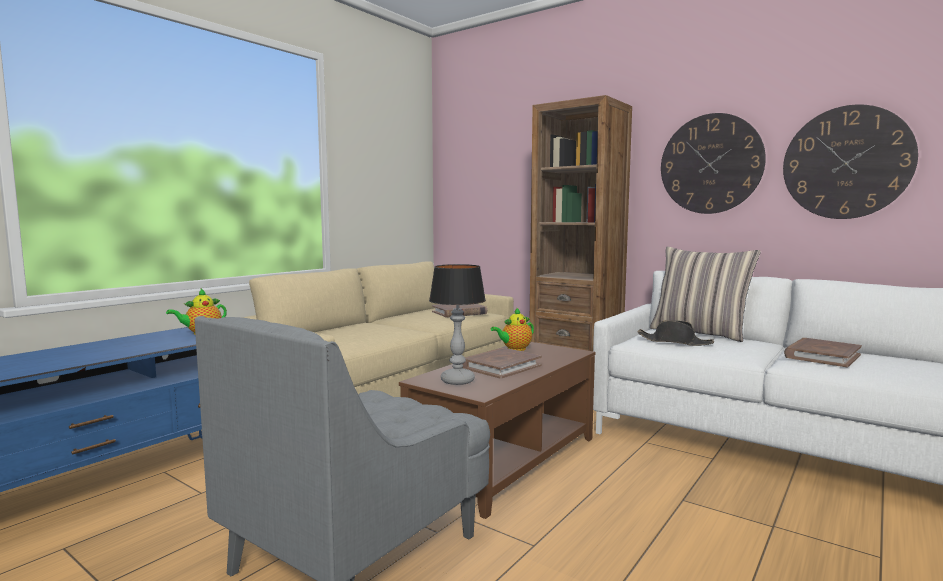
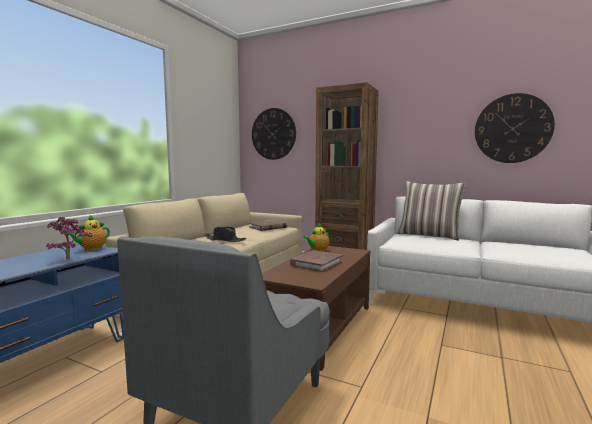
camera: 10 degrees left, 0 degrees up
(168, 344) = (68, 259): none -> potted plant
(458, 381) = (294, 275): table lamp -> none
(674, 342) = (419, 242): black hat -> black hat (224, 240)
(710, 164) = (429, 128): wall clock -> wall clock (273, 134)
(822, 356) = (510, 247): brown book -> none

